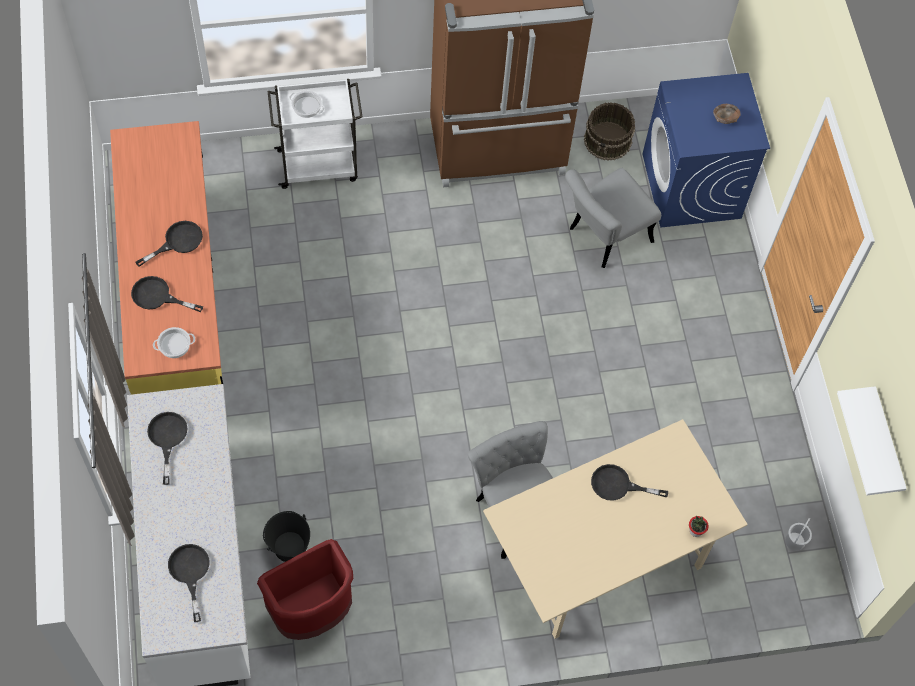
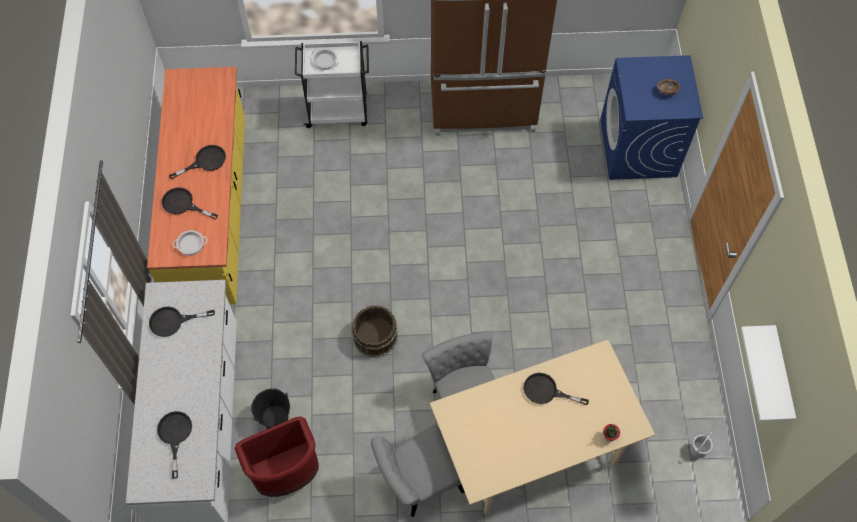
camera: 10 degrees right, 0 degrees up
(167, 439) = (173, 321): black frying pan -> black frying pan turned 105 degrees counterclockwise
(604, 237) = (561, 184): grey chair -> grey chair (418, 482)
(608, 140) = (573, 107): brown bucket -> brown bucket (376, 337)

